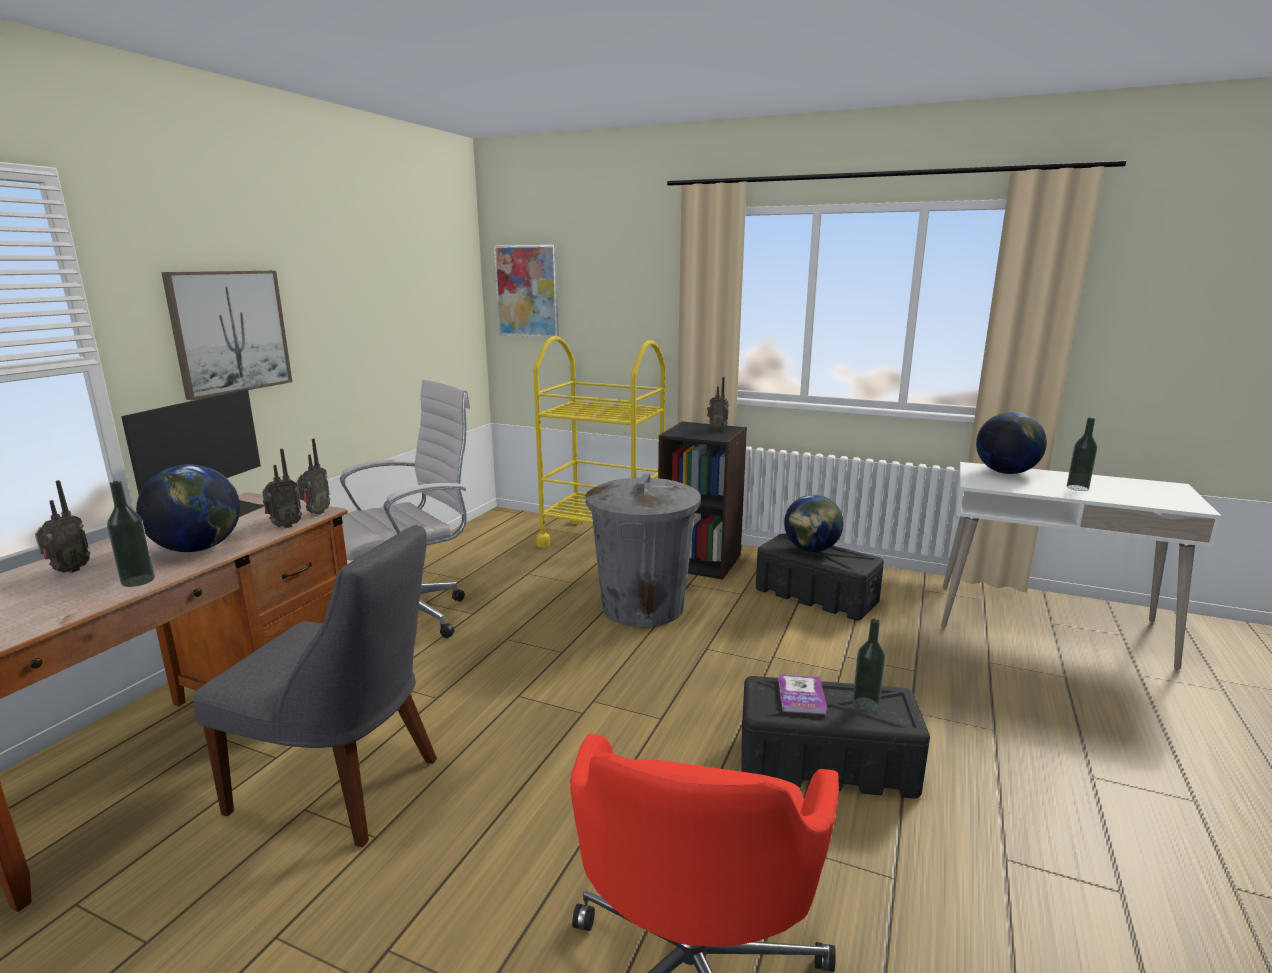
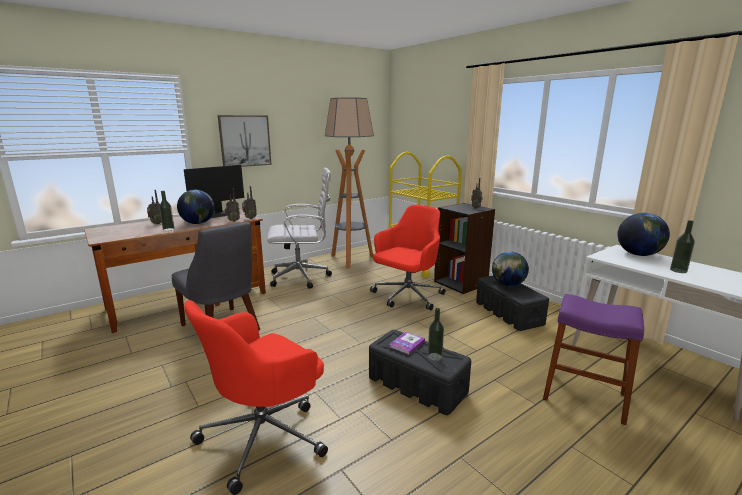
camera: 30 degrees right, 0 degrees up
(468, 558) = (351, 259): none -> floor lamp
(527, 291) = (405, 128): picture -> none
(643, 606) = (407, 296): grey trash can -> red office chair
(1028, 696) = (584, 396): none -> purple stool

